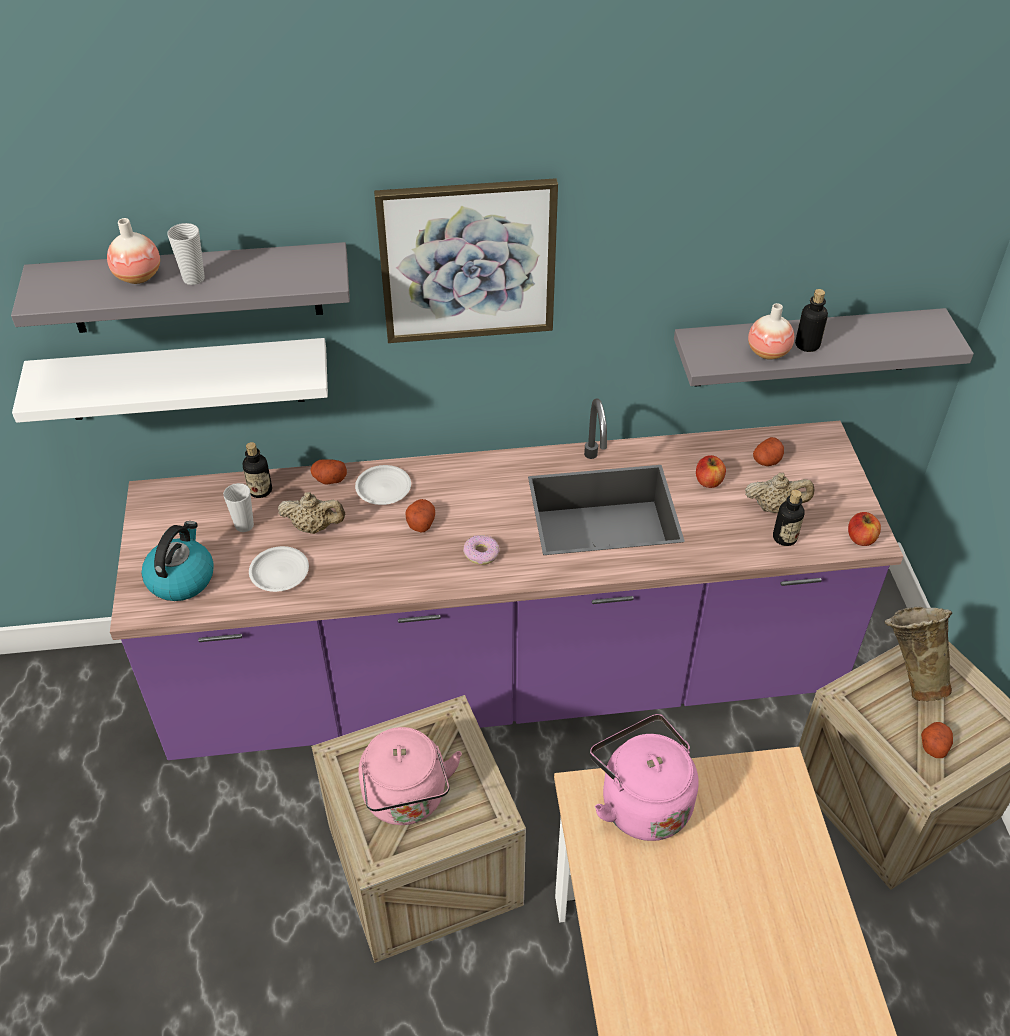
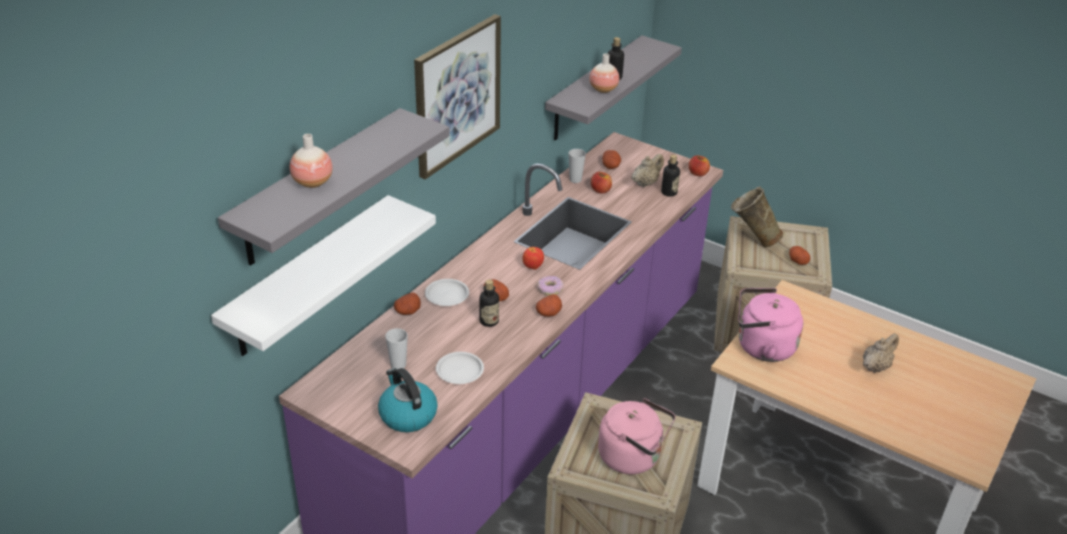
camera: 50 degrees left, 10 degrees down
(194, 279) = (350, 166): cup -> cup (575, 180)
(260, 490) = (376, 343): bottle -> bottle (489, 321)
(314, 527) = (441, 338): beige teapot -> beige teapot (876, 366)
(440, 578) = (548, 313): none -> potato
(502, 518) = (532, 267): none -> apple

